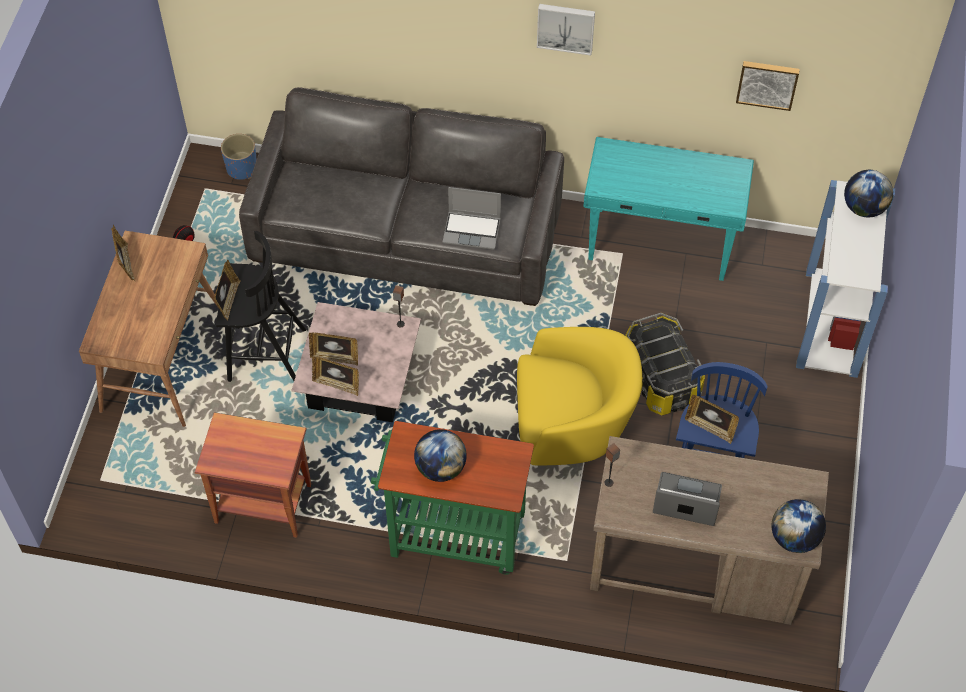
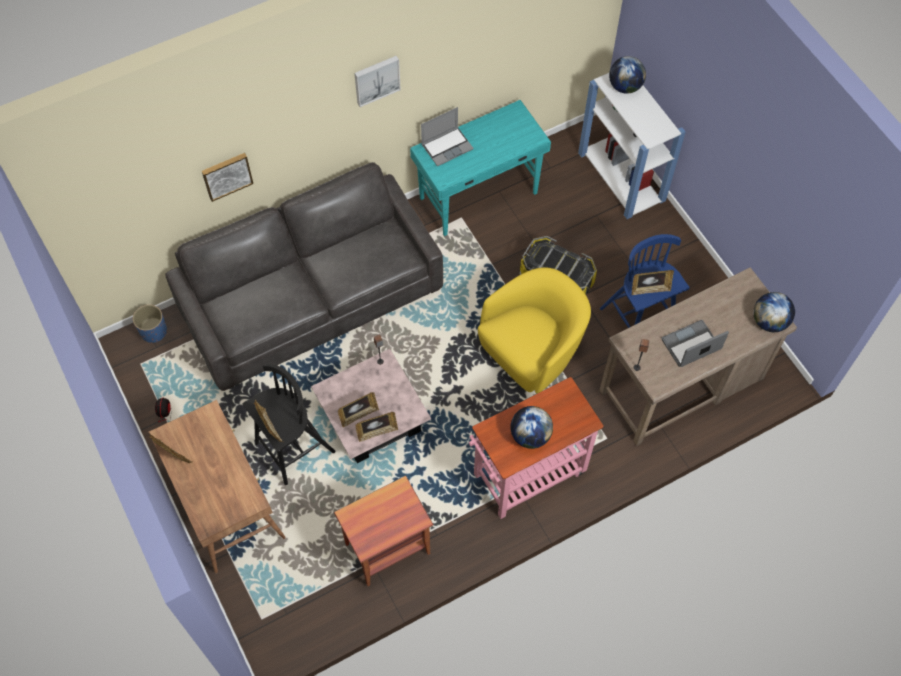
camera: 40 degrees left, 5 degrees up
(455, 536) = (527, 475): green cart -> pink cart
(472, 230) = (379, 265): laptop -> laptop (447, 146)
(767, 83) = (523, 39): picture -> picture (226, 175)

